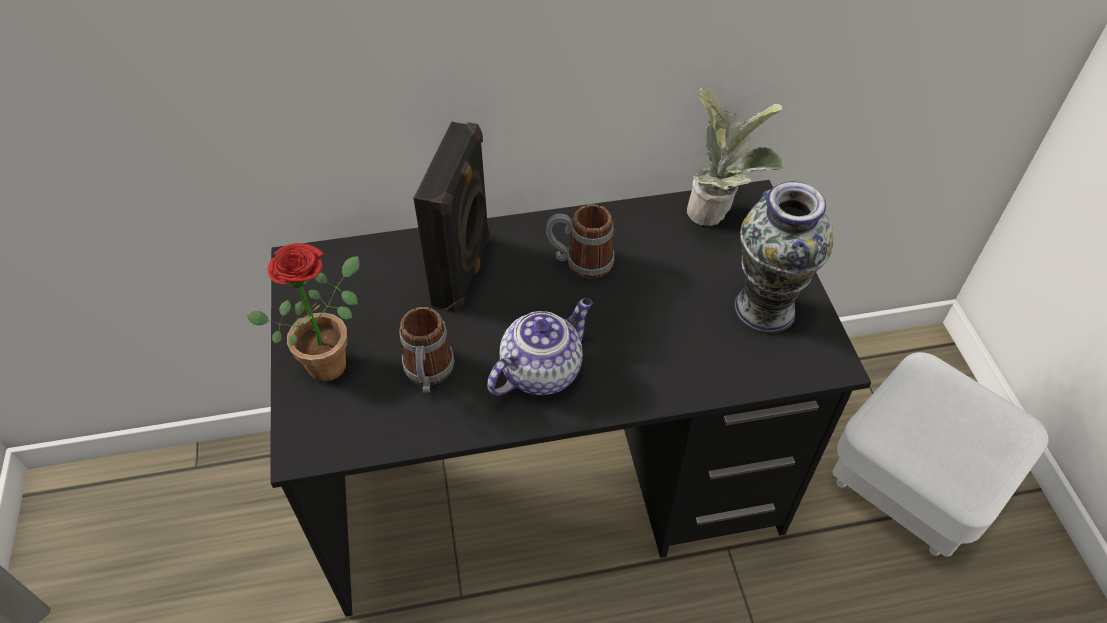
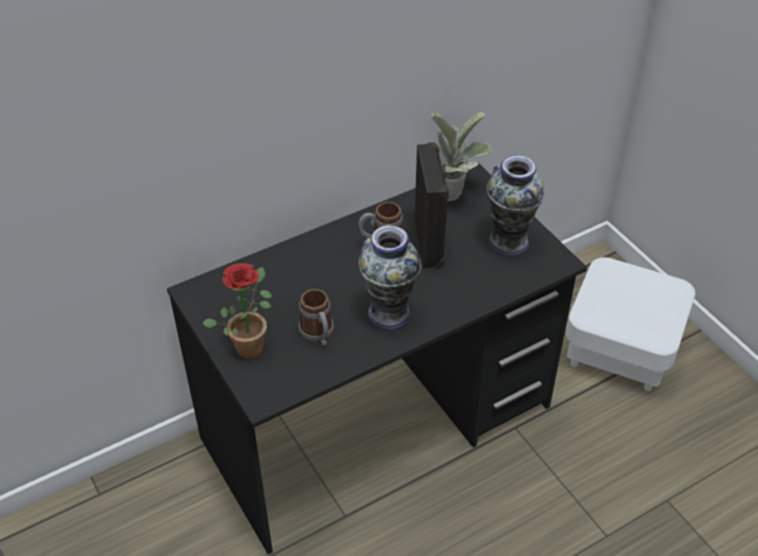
camera: 20 degrees left, 5 degrees down
(464, 271) = (308, 269): black speaker -> black speaker (430, 243)
(542, 370) = (389, 313): teapot -> vase

